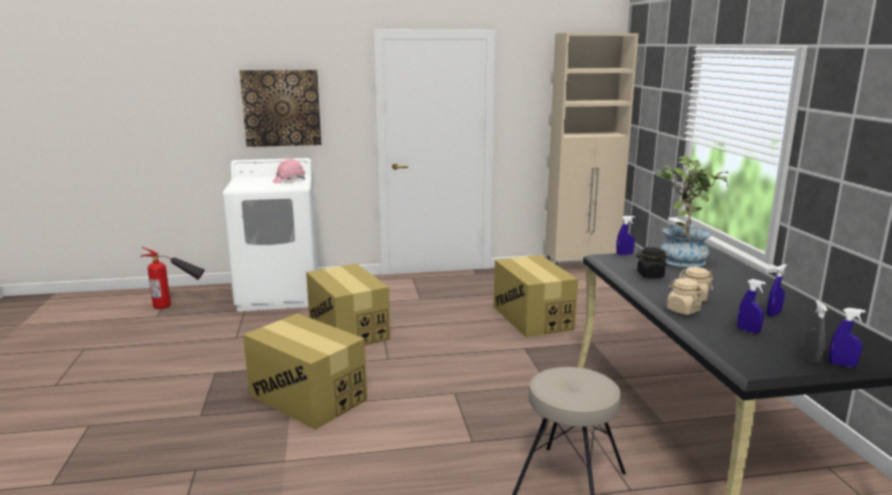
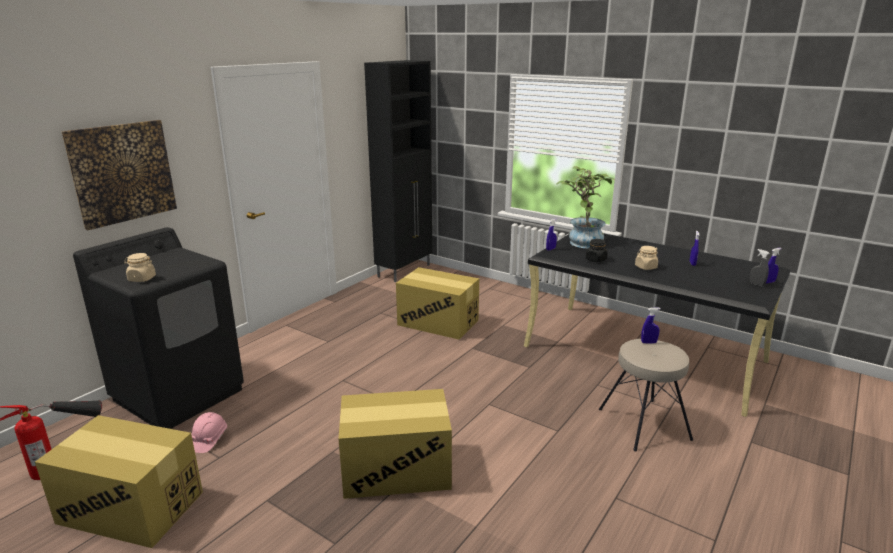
camera: 45 degrees left, 5 degrees up
(279, 294) = (179, 394): white washing machine -> black washing machine
(289, 181) = (181, 259): pink hard hat -> pink hard hat (209, 440)
(348, 330) = (318, 396): cardboard box -> cardboard box (131, 507)
(582, 269) = (405, 270): beige cabinet -> black cabinet
(682, 310) = (660, 278): beige jar -> beige jar (142, 279)
(748, 331) = (706, 278): blue spray bottle -> blue spray bottle (648, 342)

